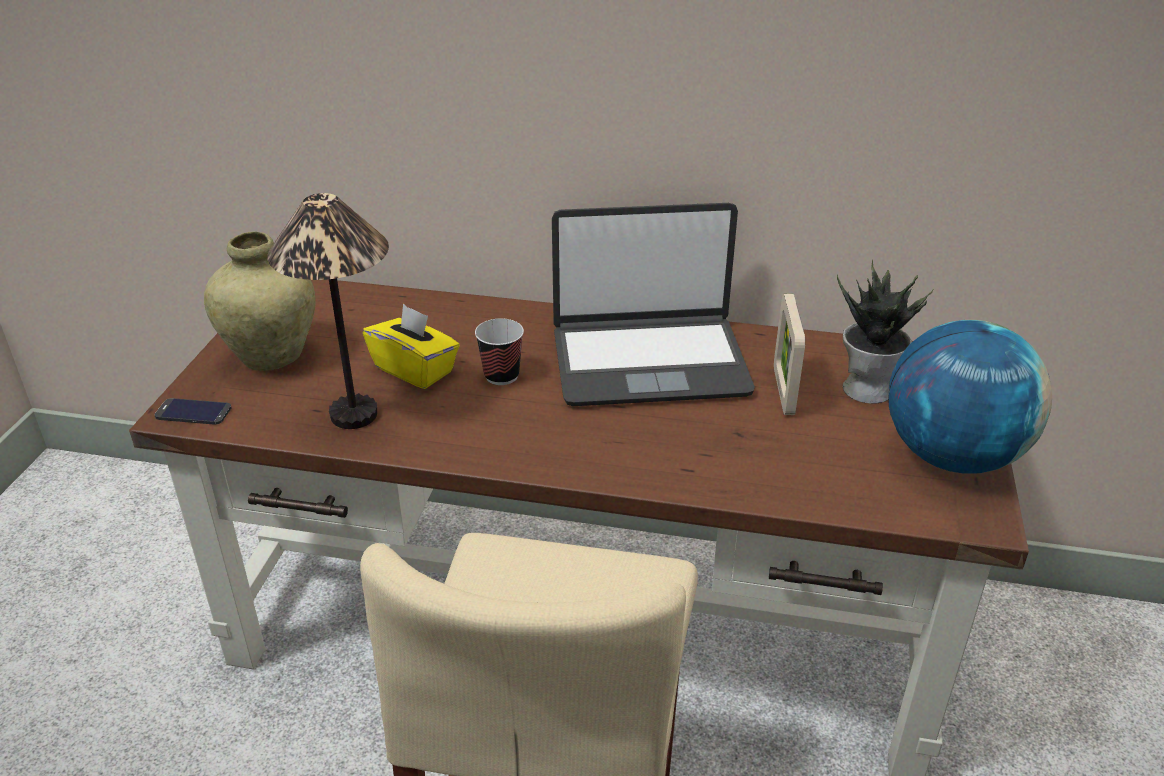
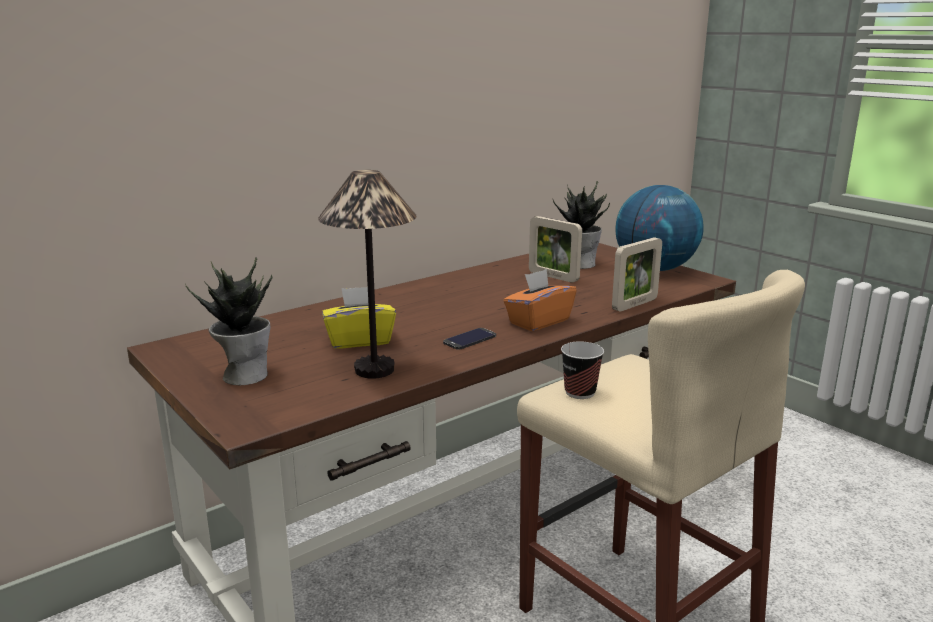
camera: 50 degrees left, 15 degrees down
(193, 412) = (257, 419): phone -> phone (469, 339)
(272, 356) = (245, 375): beige vase -> potted plant
(501, 376) = (416, 323): cup -> cup (580, 392)
(610, 450) = (538, 321): none -> orange tissue box
(649, 362) = (473, 290): laptop -> none
(774, 497) = (634, 304): none -> picture frame

